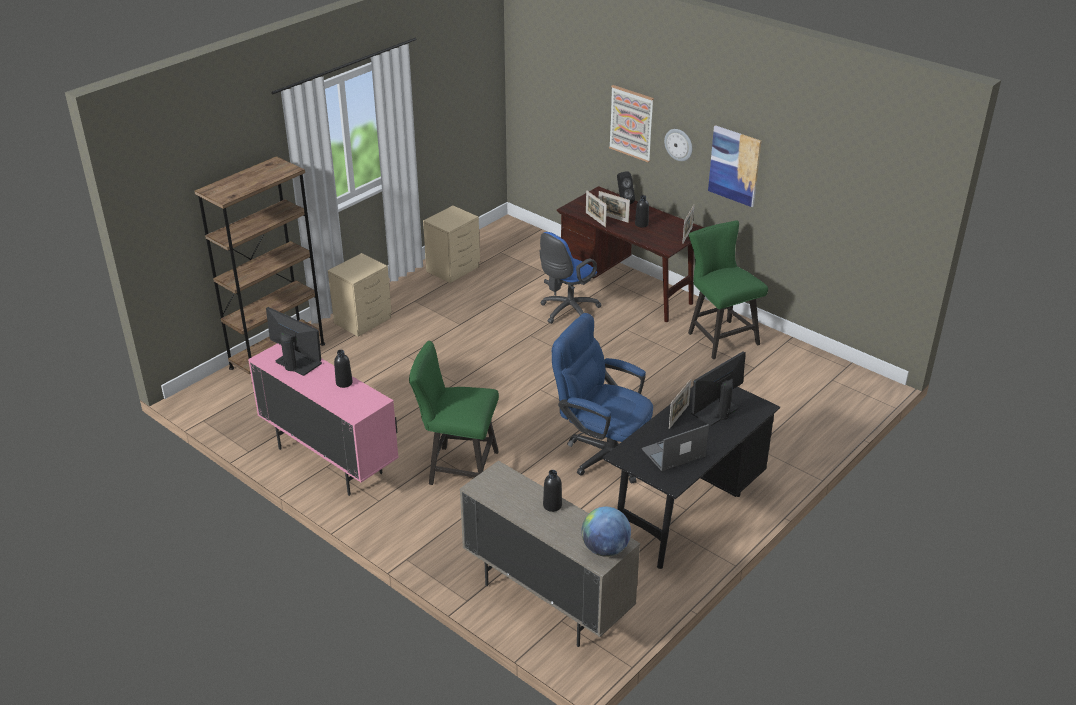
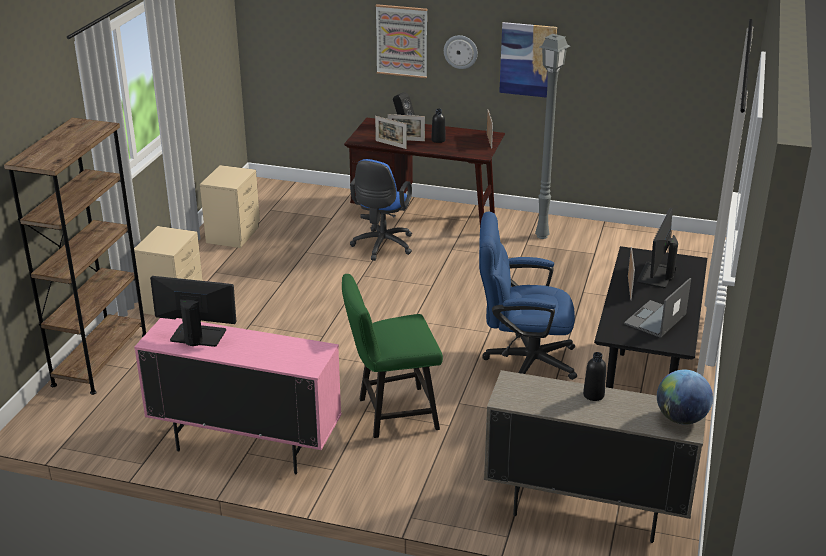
camera: 25 degrees left, 5 degrees down
(344, 383) = (269, 342): black bottle -> none
(719, 336) = (541, 235): green chair -> grey floor lamp

